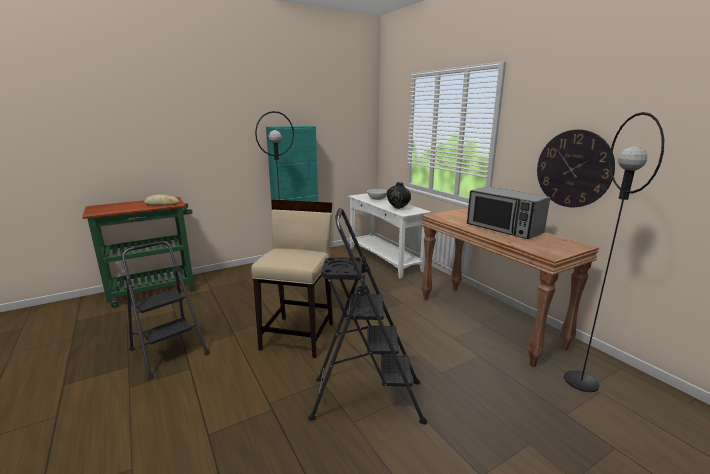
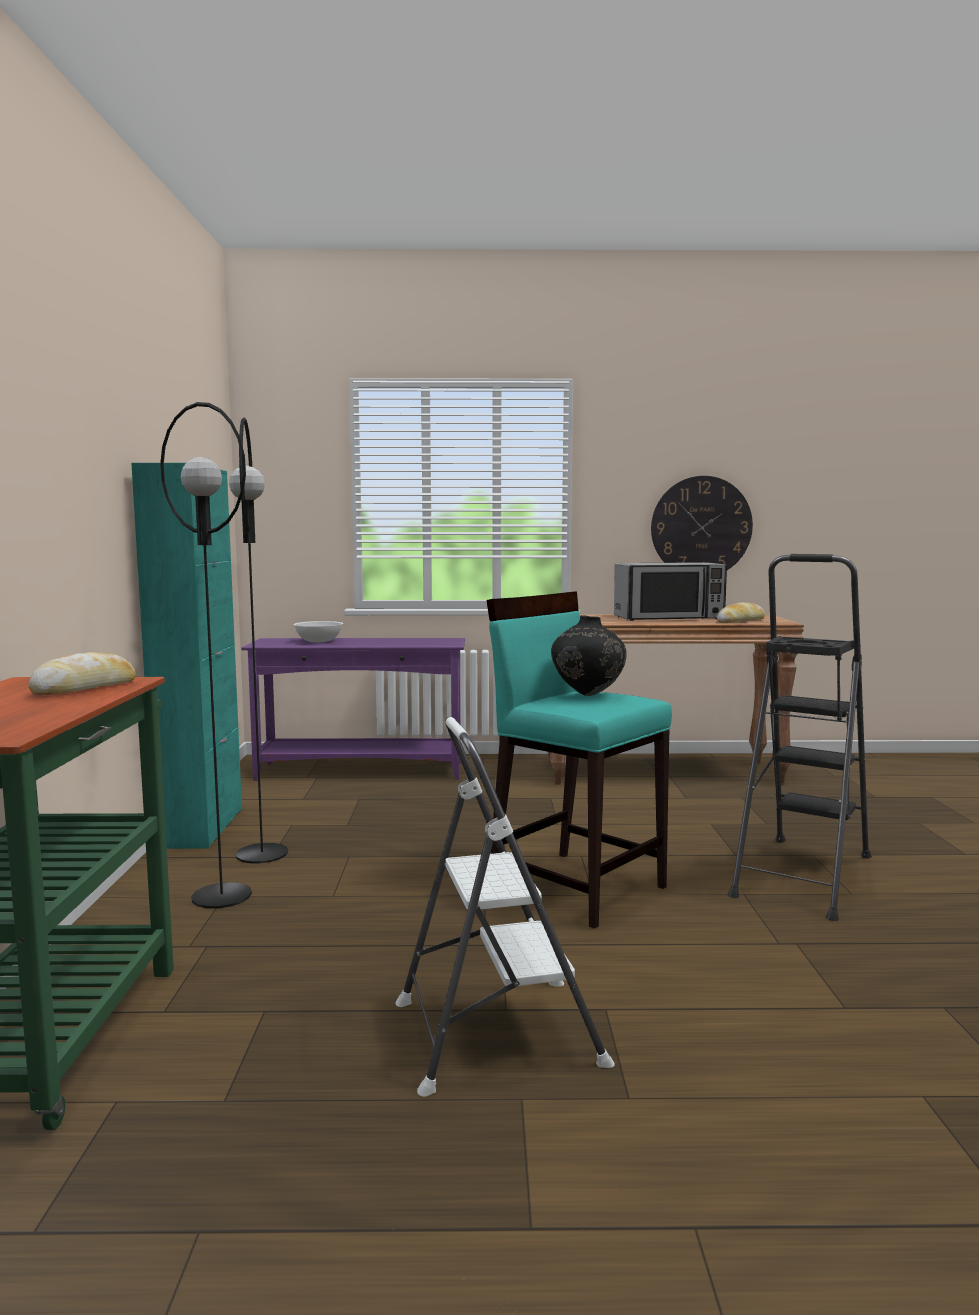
camera: 60 degrees left, 10 degrees down
(168, 350) = (491, 1032): black step ladder -> white step ladder
(298, 335) = (576, 886): beige stool -> turquoise stool
(385, 259) = (361, 770): white console table -> purple console table
(398, 208) = (412, 643): black vase -> black vase (587, 695)
(529, 244) = (740, 621): none -> bread
(581, 381) = (822, 775): black floor lamp -> black floor lamp (222, 896)

